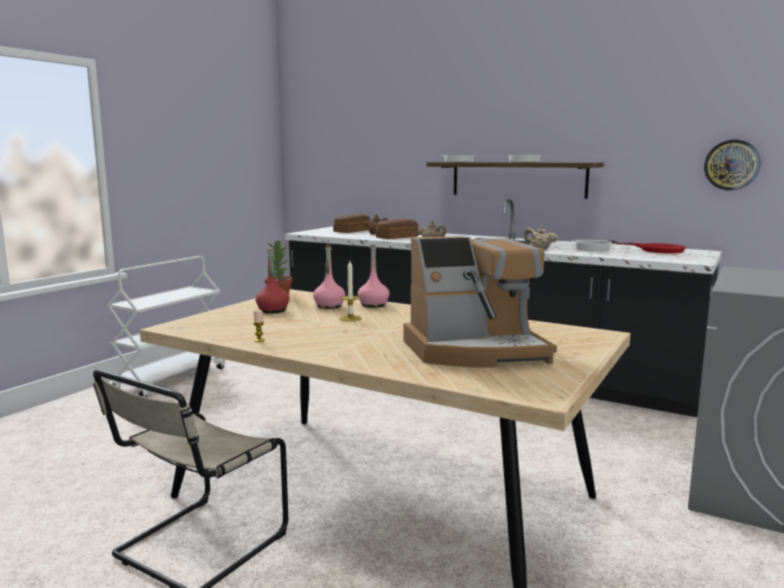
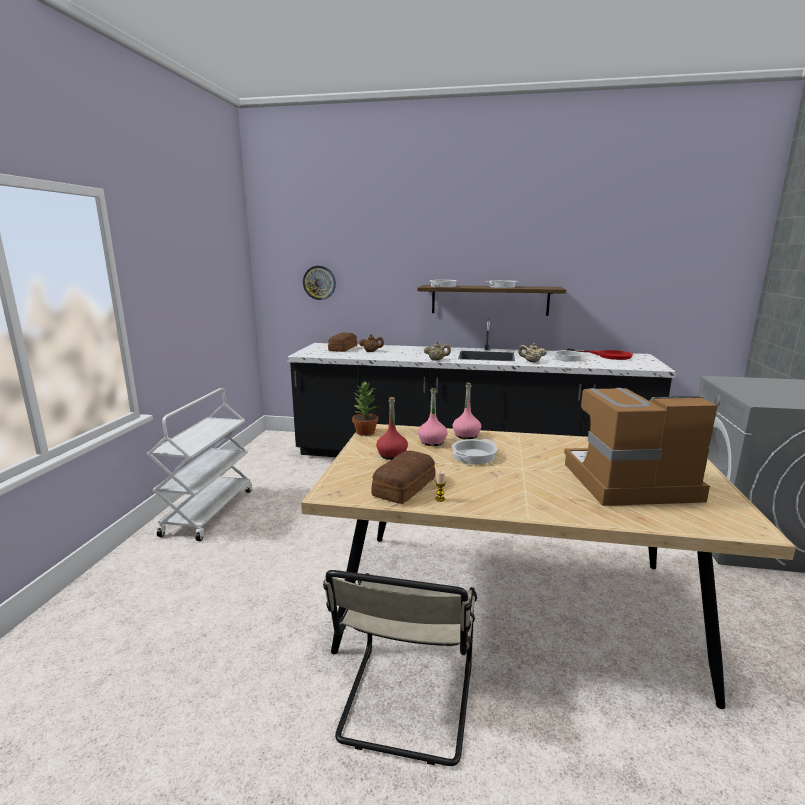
camera: 20 degrees left, 5 degrees up
(350, 318) = (474, 456): candle -> cooking pot
(396, 237) = (395, 354): bread -> bread (402, 487)
(475, 351) = (628, 482): coffee machine -> coffee machine turned 150 degrees counterclockwise
(731, 165) = (658, 289): wall clock -> wall clock (319, 282)

